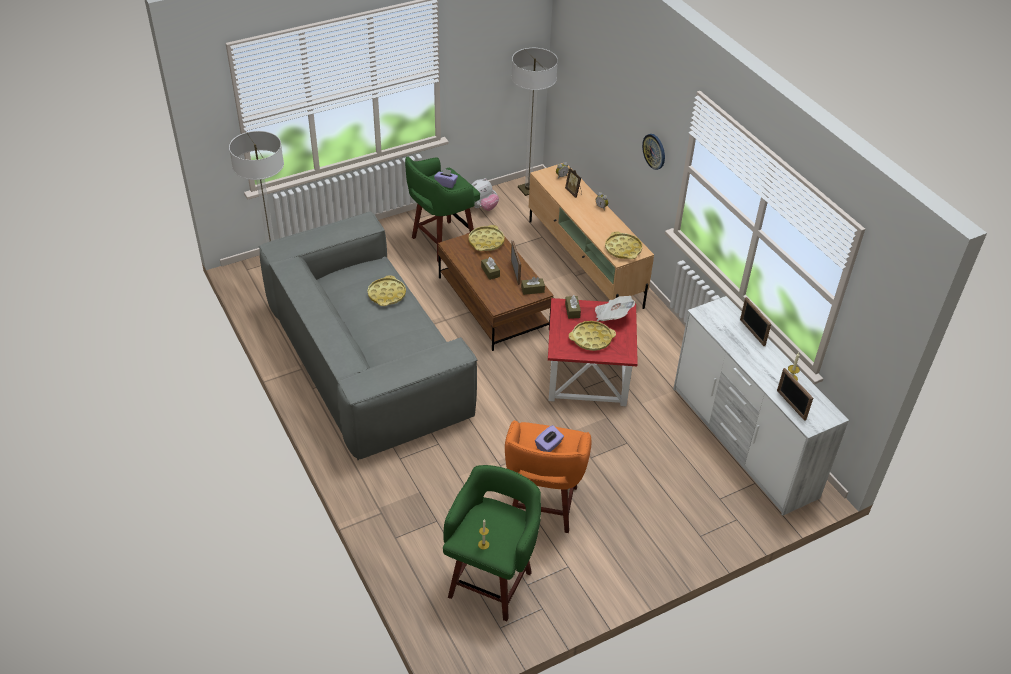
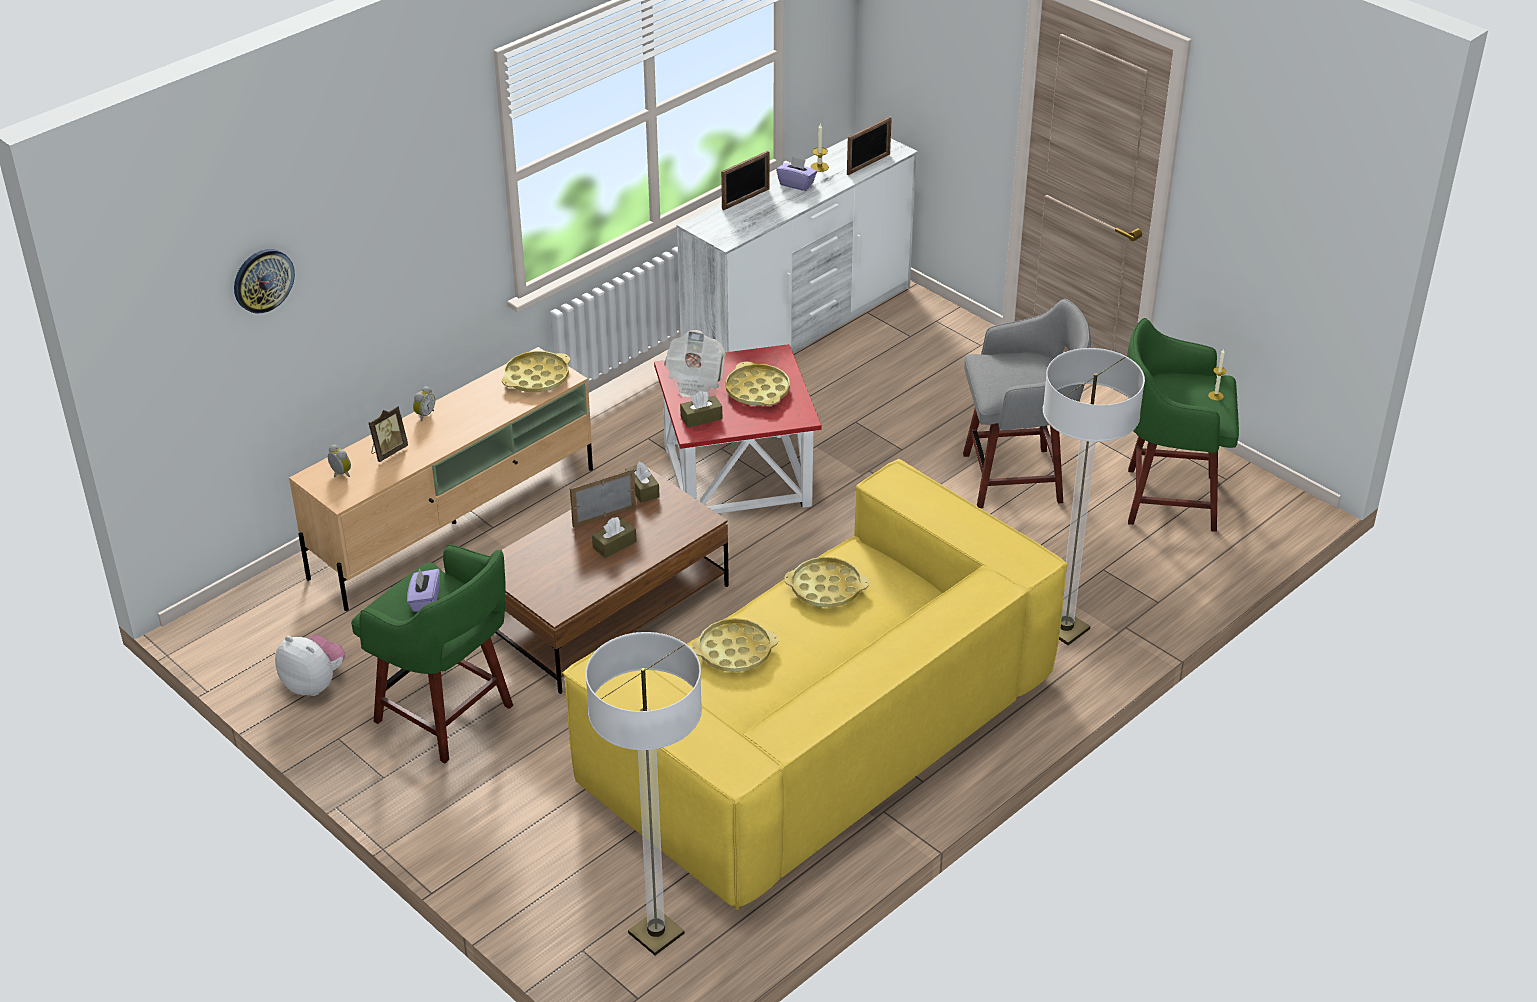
camera: 105 degrees left, 5 degrees down
(367, 360) = (820, 730): grey sofa -> yellow sofa
(486, 241) = (529, 566): yellow tray -> yellow tray (826, 588)
(528, 189) = (236, 632): floor lamp -> floor lamp (1065, 629)
(542, 507) = (1017, 477): orange stool -> grey stool
(549, 446) = (1018, 372): purple tissue box -> purple tissue box (796, 184)
(654, 151) = (440, 235): wall clock -> wall clock (263, 280)

